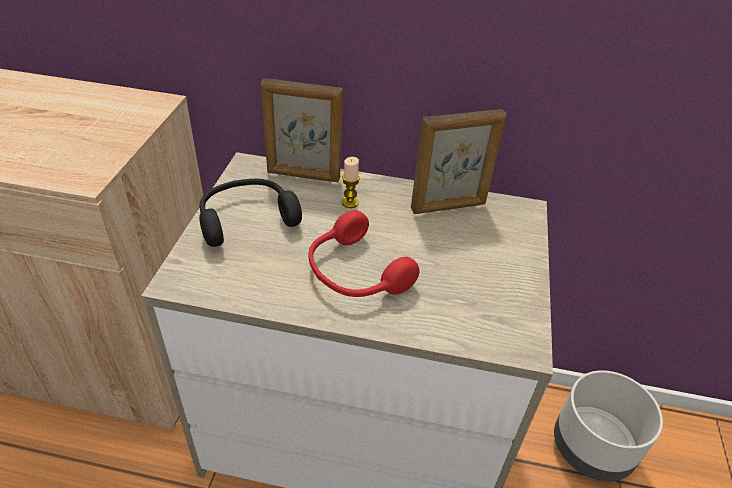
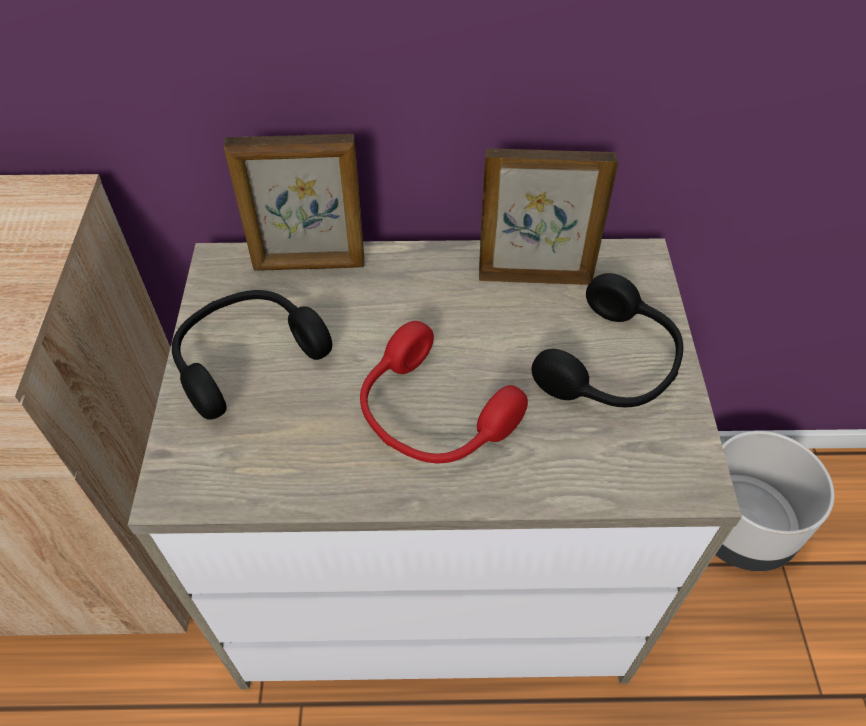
camera: 10 degrees left, 10 degrees up
(350, 202) = (391, 298): candle -> none
(449, 207) = (534, 276): picture frame -> picture frame turned 150 degrees counterclockwise
(487, 267) = (612, 365): none -> black headphones

